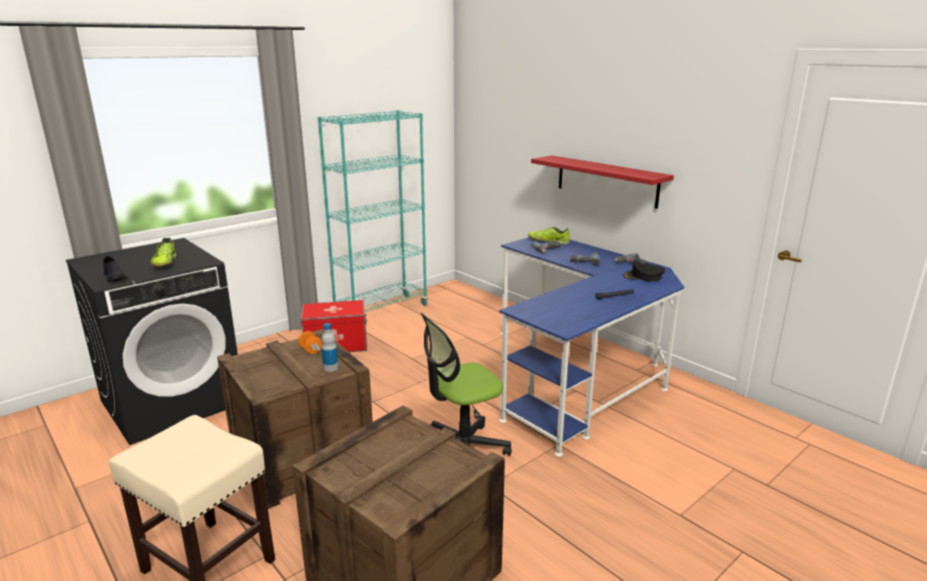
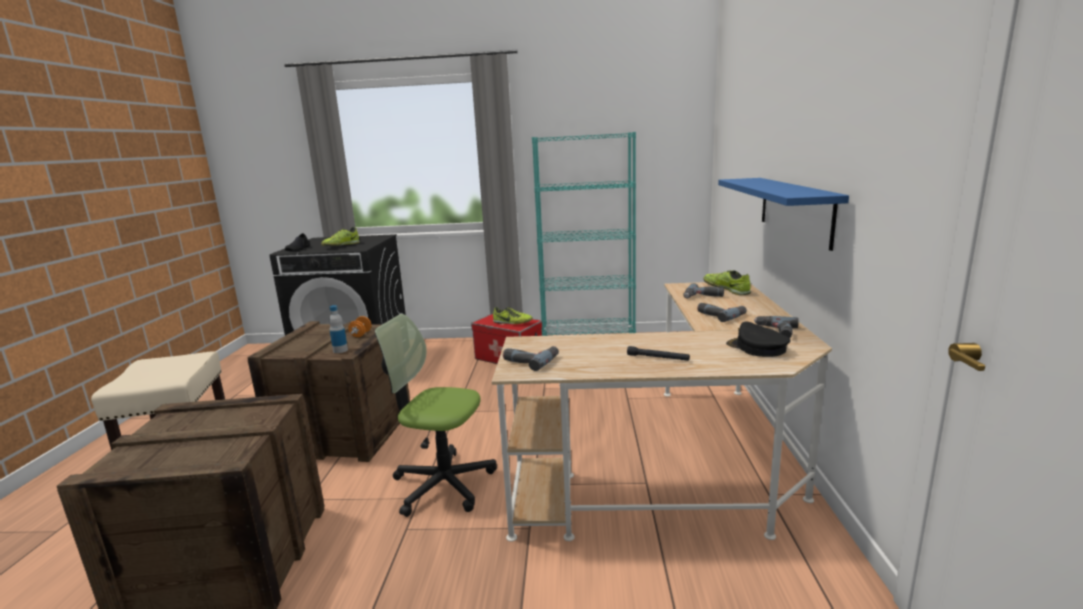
camera: 45 degrees right, 5 degrees down
(342, 308) = (512, 323): none -> shoe
(556, 319) = (530, 360): none -> power drill
(579, 374) = (682, 467): blue desk -> beige desk
(606, 181) = (794, 209): red shelf -> blue shelf

